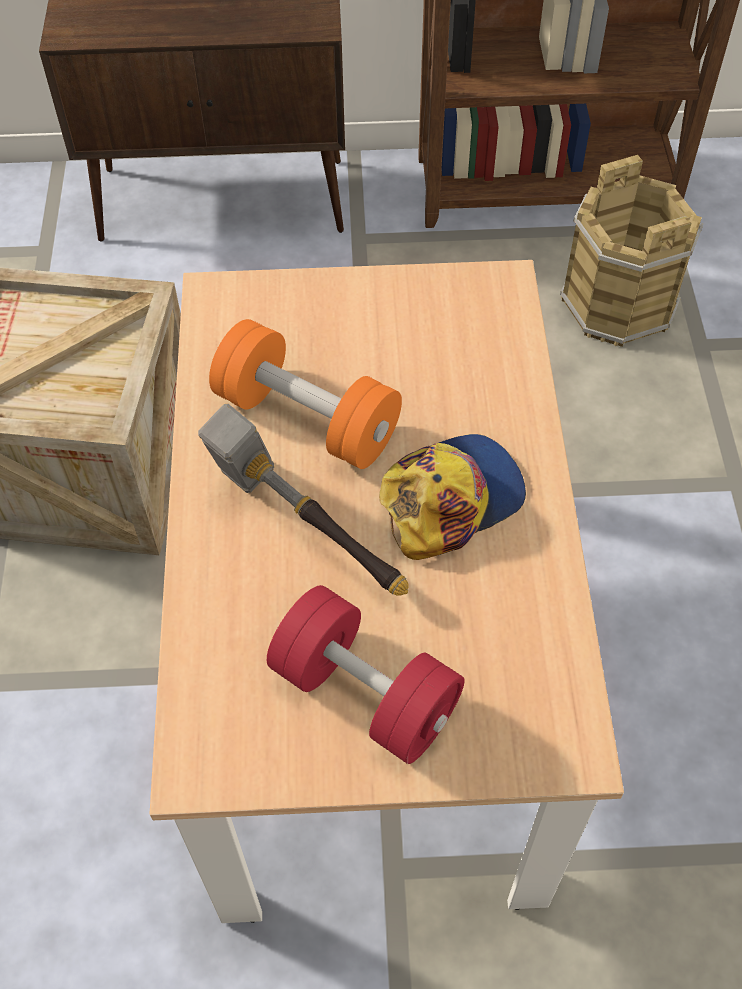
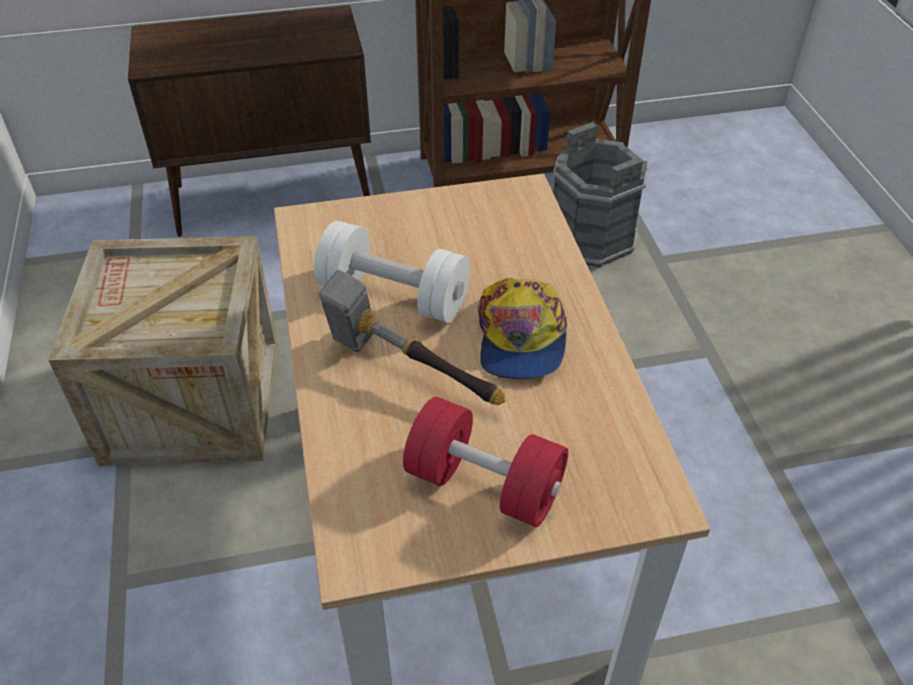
camera: 10 degrees left, 10 degrees down
(307, 419) = (394, 295): orange dumbbell -> white dumbbell
(450, 499) = (520, 338): cap -> cap turned 135 degrees clockwise
(619, 303) = (592, 238): brown bucket -> grey bucket

